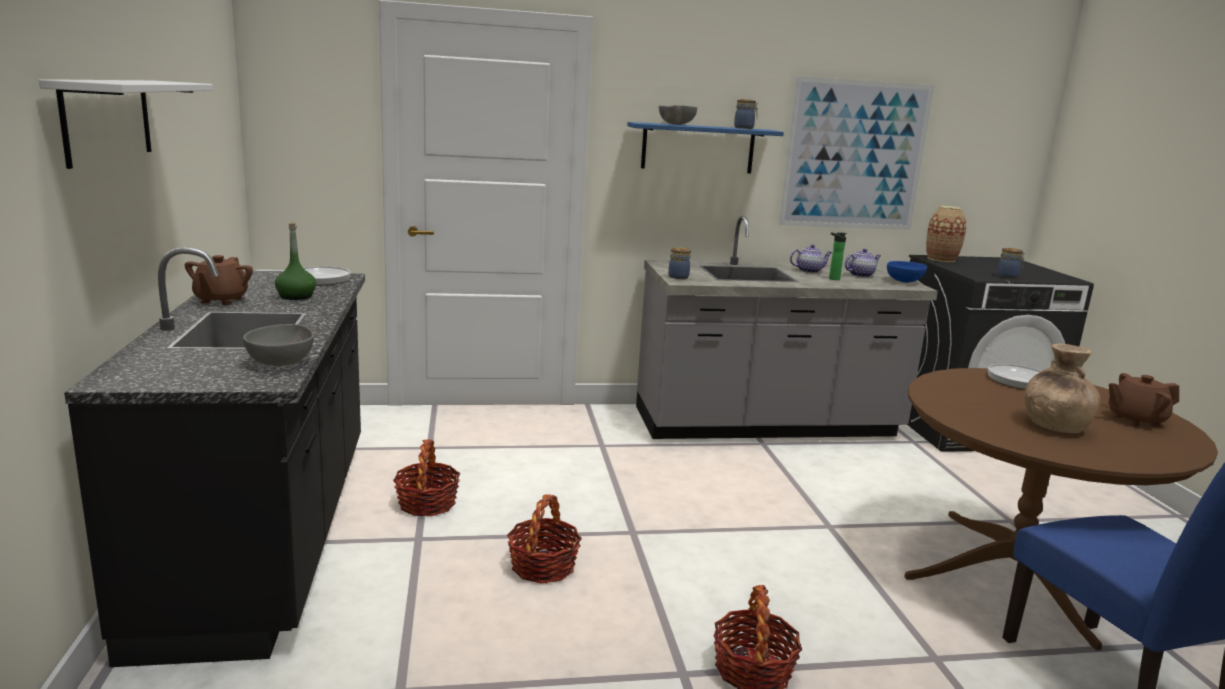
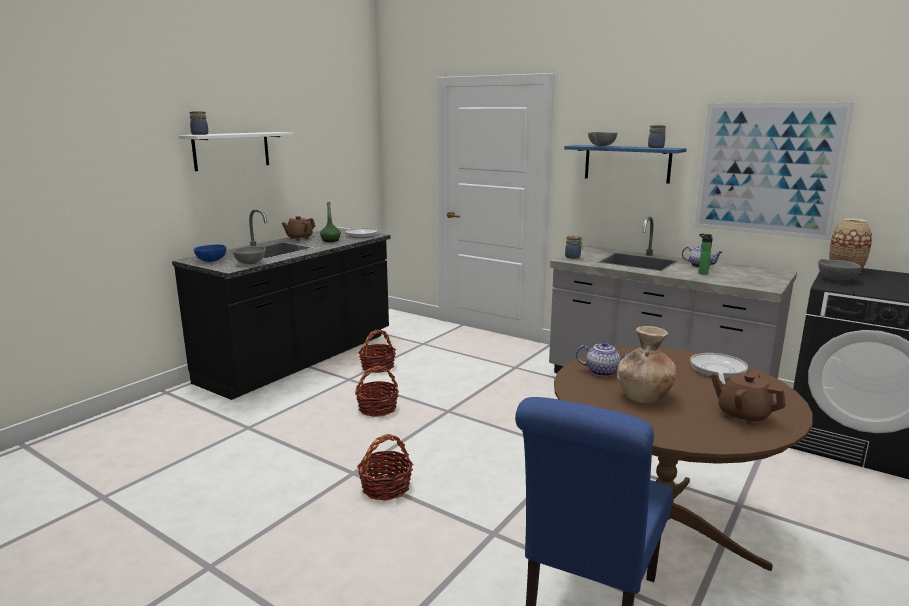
camera: 45 degrees right, 0 degrees up
(860, 275) = (742, 274): teapot -> teapot (603, 372)
(905, 282) = (770, 284): blue bowl -> blue bowl (211, 261)
(963, 269) = (835, 279): none -> grey bowl
(1008, 276) = (868, 290): jar -> jar (200, 134)

